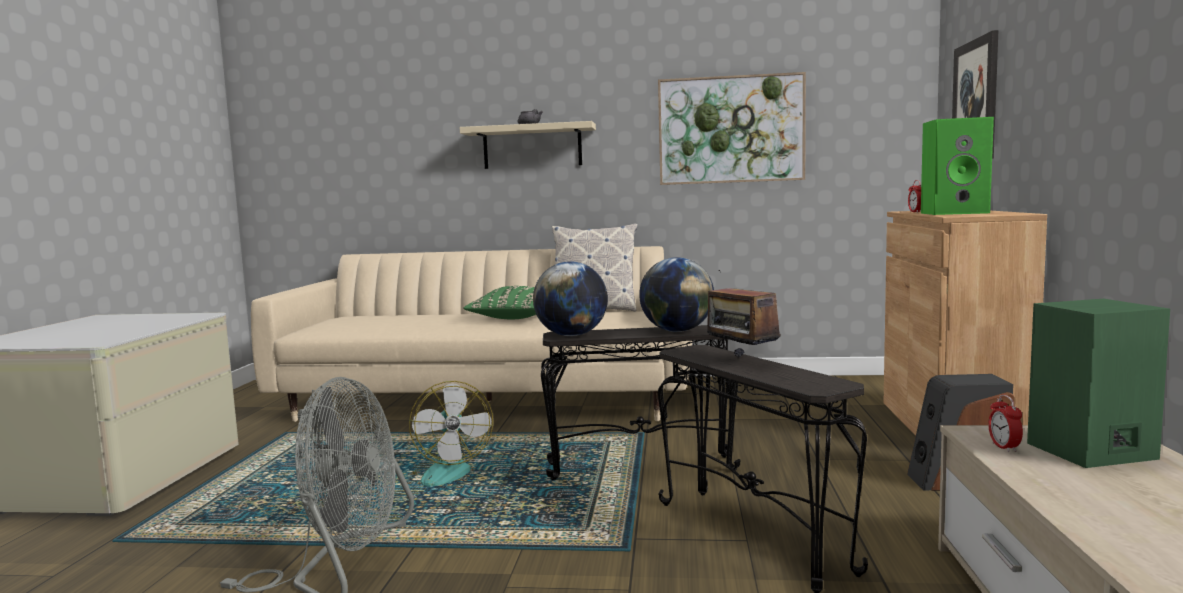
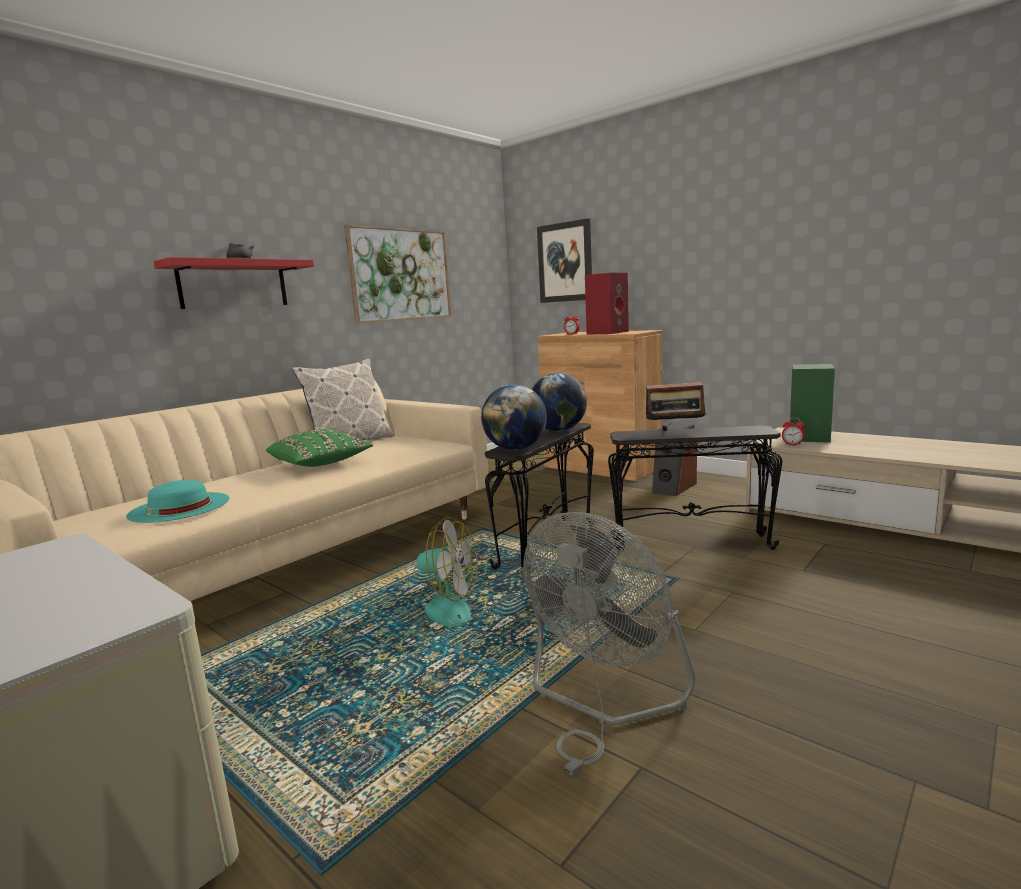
camera: 55 degrees left, 5 degrees up
(376, 323) = (179, 507): none -> turquoise hat
(532, 146) = (233, 284): beige shelf -> red shelf
(955, 213) = (607, 333): green speaker -> red speaker

